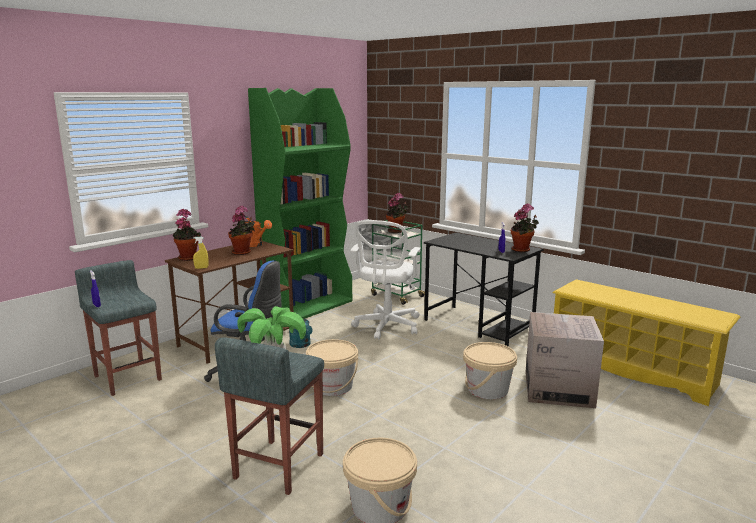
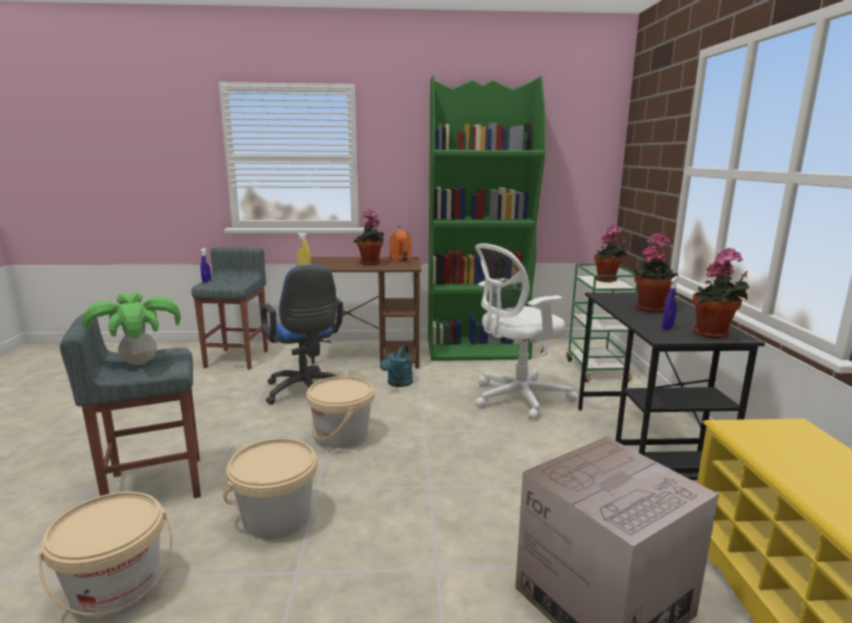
camera: 45 degrees right, 0 degrees up
(187, 257) = (322, 258): potted plant -> potted plant (649, 308)
(487, 389) = (491, 534): beige bucket -> beige bucket (276, 517)

